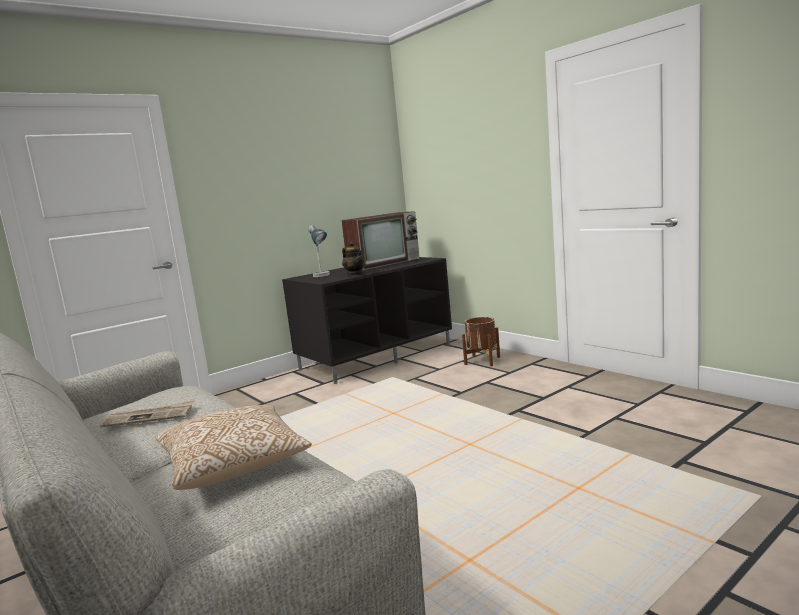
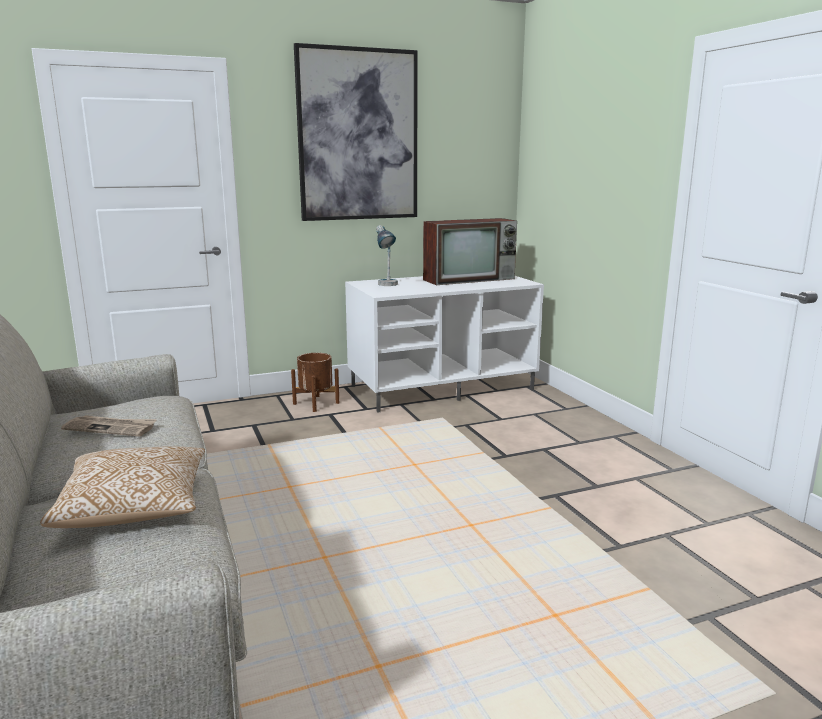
camera: 15 degrees right, 5 degrees up
(277, 155) = (358, 136): none -> picture
(355, 274) = (422, 289): teapot -> none
(376, 356) = (442, 387): black tv stand -> white tv stand
(482, 361) = (557, 419): brown planter -> brown planter (316, 403)

